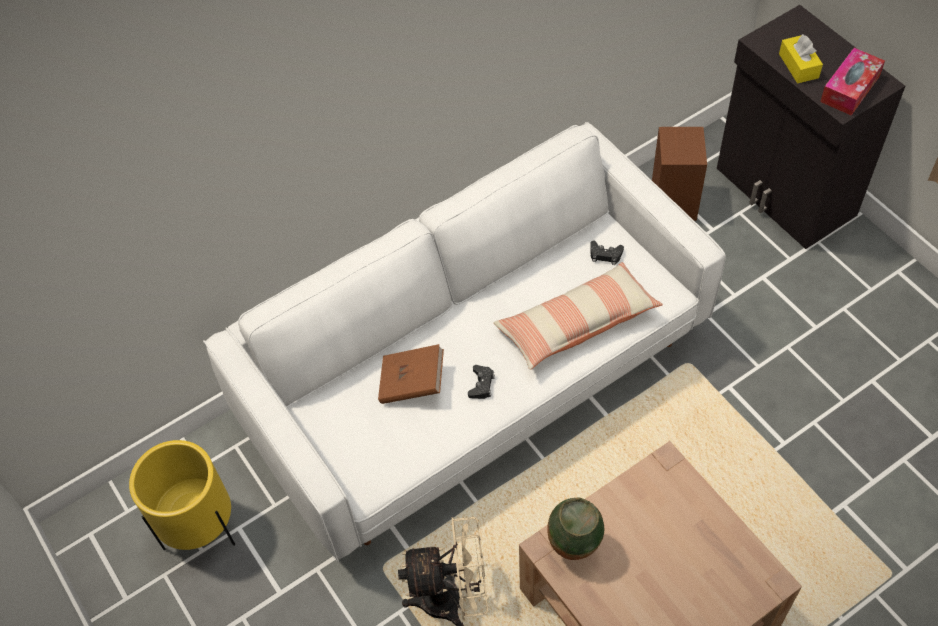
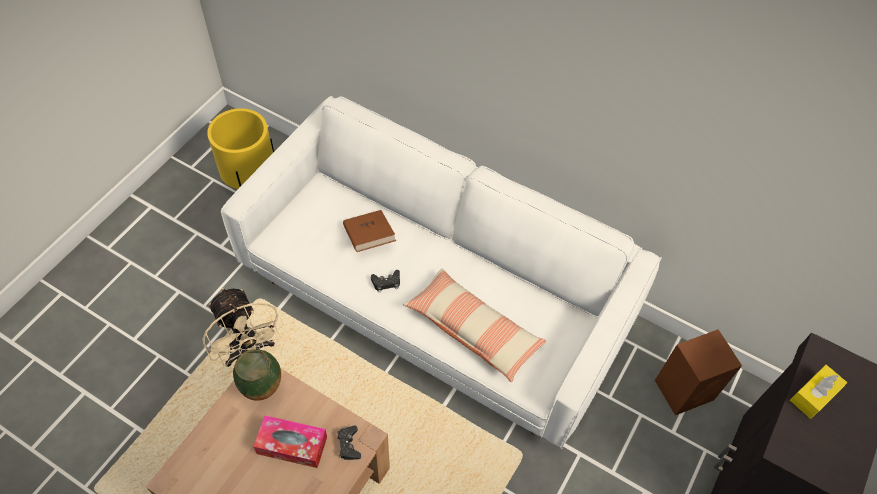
camera: 60 degrees right, 0 degrees up
(605, 255) = (552, 329): black game controller -> black game controller (348, 445)
(850, 89) = (815, 452): tissue box -> tissue box (292, 445)

